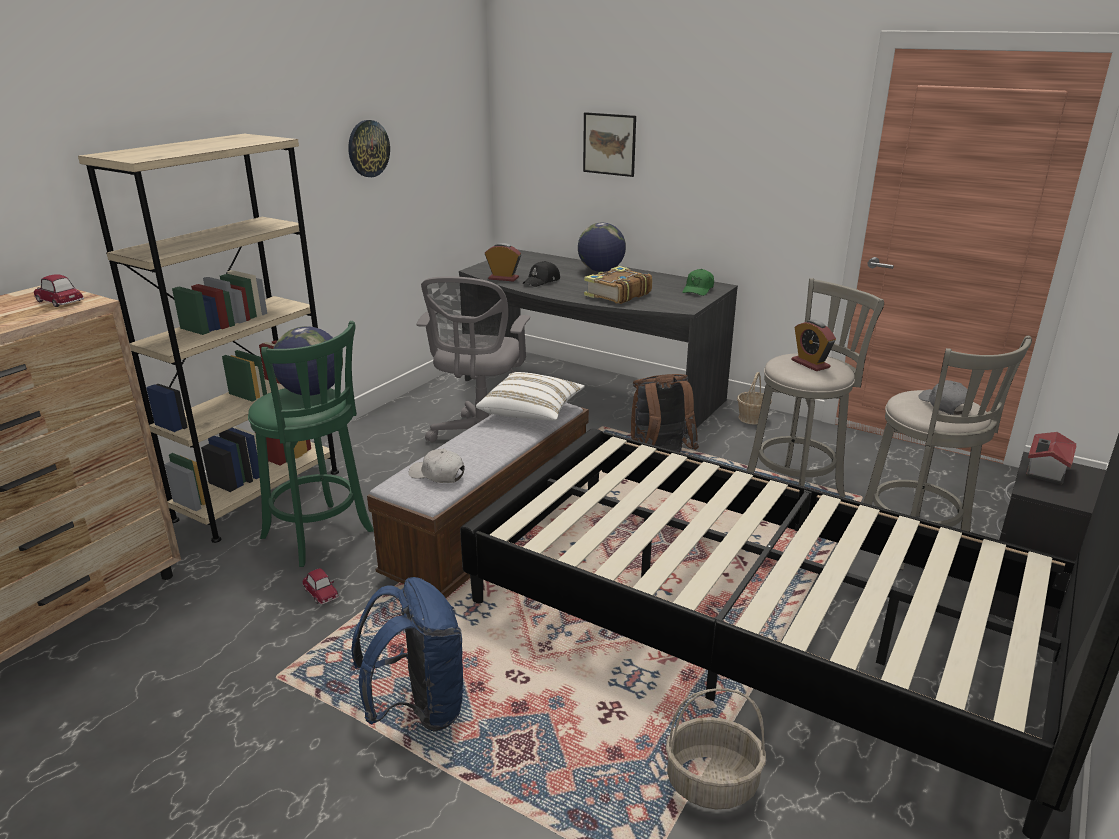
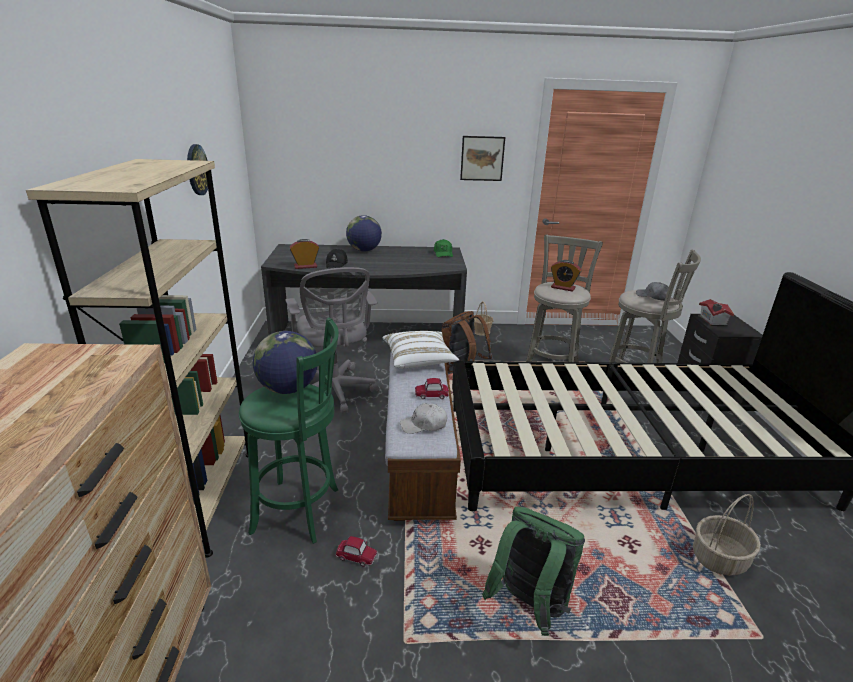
camera: 35 degrees left, 0 degrees up
(59, 301) = (87, 361): toy car -> toy car (431, 395)
(418, 708) = (528, 606): blue backpack -> green backpack
(609, 144) = (356, 157): picture -> picture (482, 158)
(616, 295) = (401, 265): book -> none

